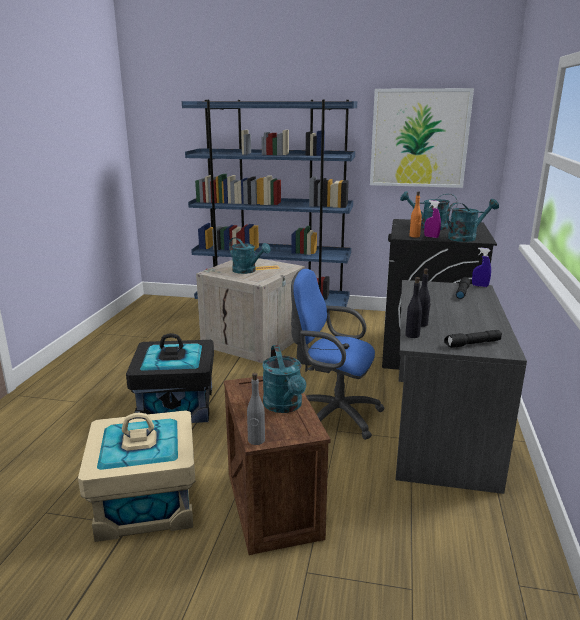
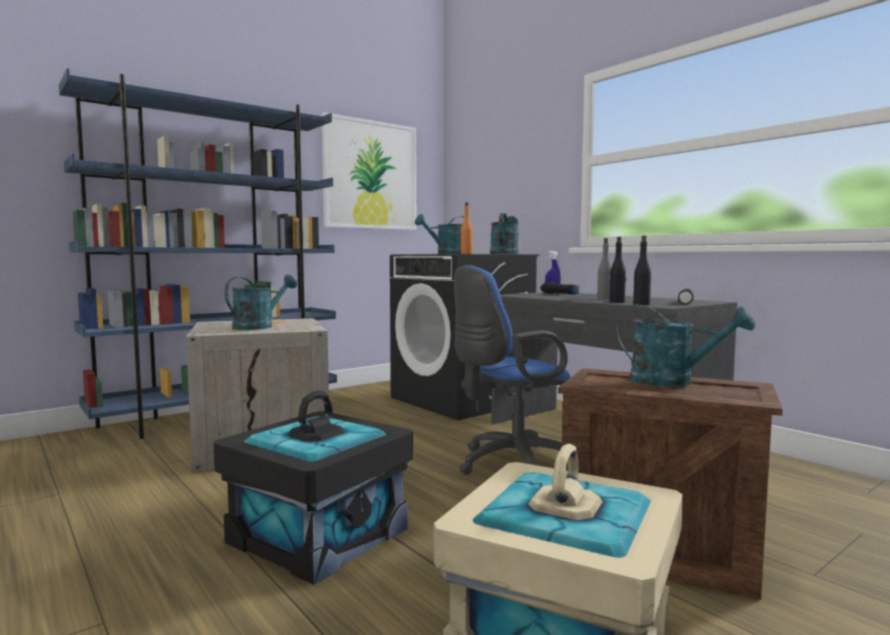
camera: 50 degrees left, 15 degrees down
(247, 271) = (259, 326): turquoise watering can -> turquoise watering can turned 45 degrees counterclockwise
(256, 440) = (754, 401): grey bottle -> grey bottle (604, 299)
(431, 237) = (480, 253): purple spray bottle -> none

